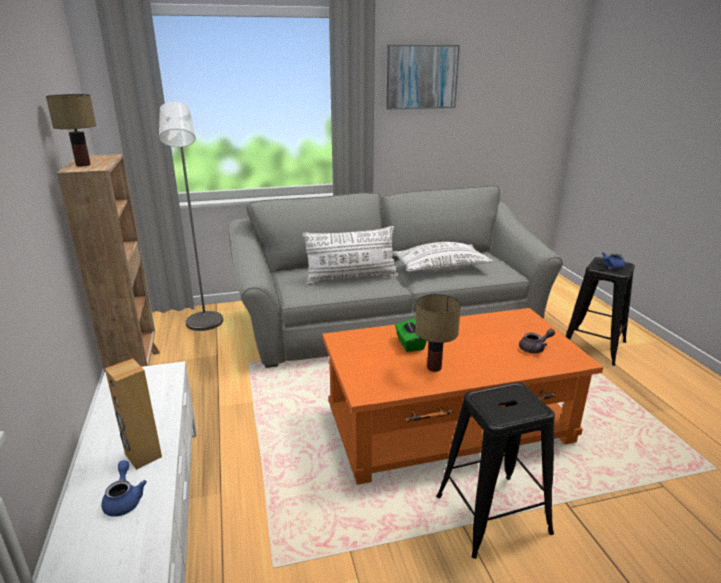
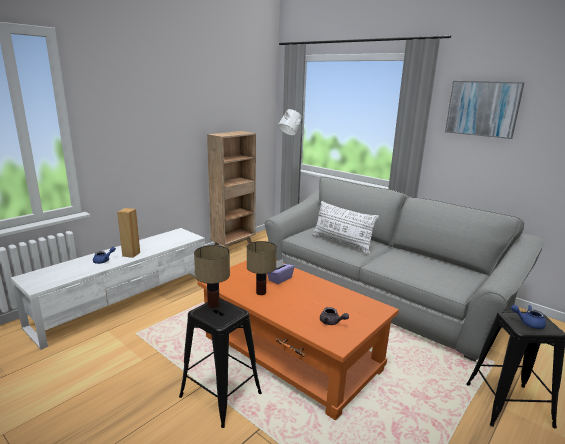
camera: 55 degrees right, 5 degrees down
(83, 165) = (225, 133): table lamp -> table lamp (214, 304)
(410, 344) = (279, 279): green tissue box -> purple tissue box
(441, 268) = (410, 264): white pillow -> none

